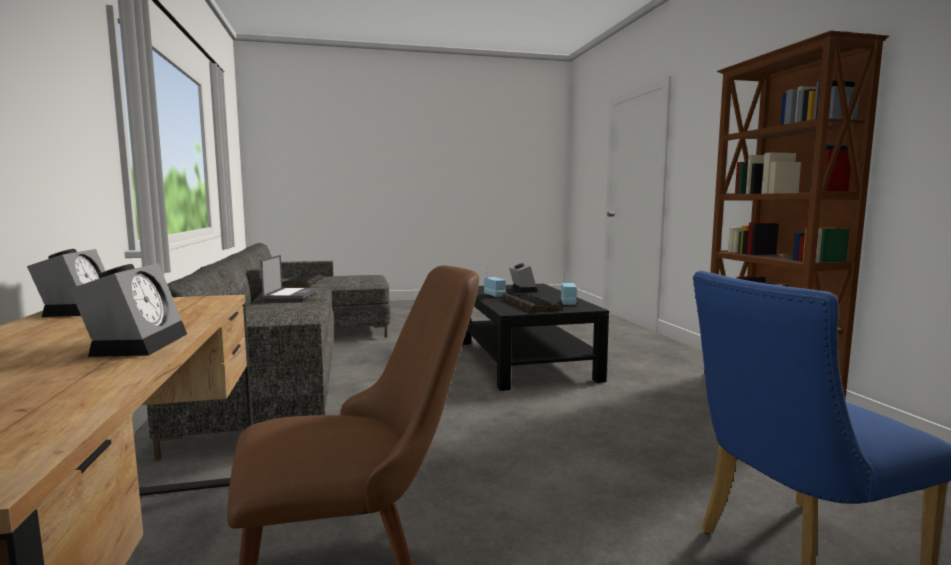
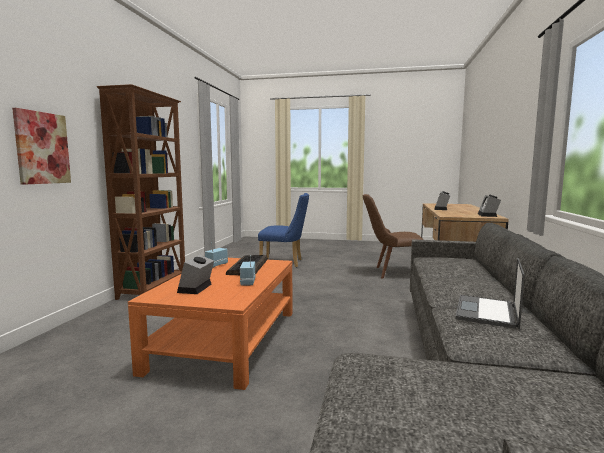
camera: 155 degrees left, 0 degrees up
(303, 282) = (533, 389): keyboard -> none
(524, 359) = (226, 339): black coffee table -> orange coffee table
(702, 169) = (42, 148): none -> picture

